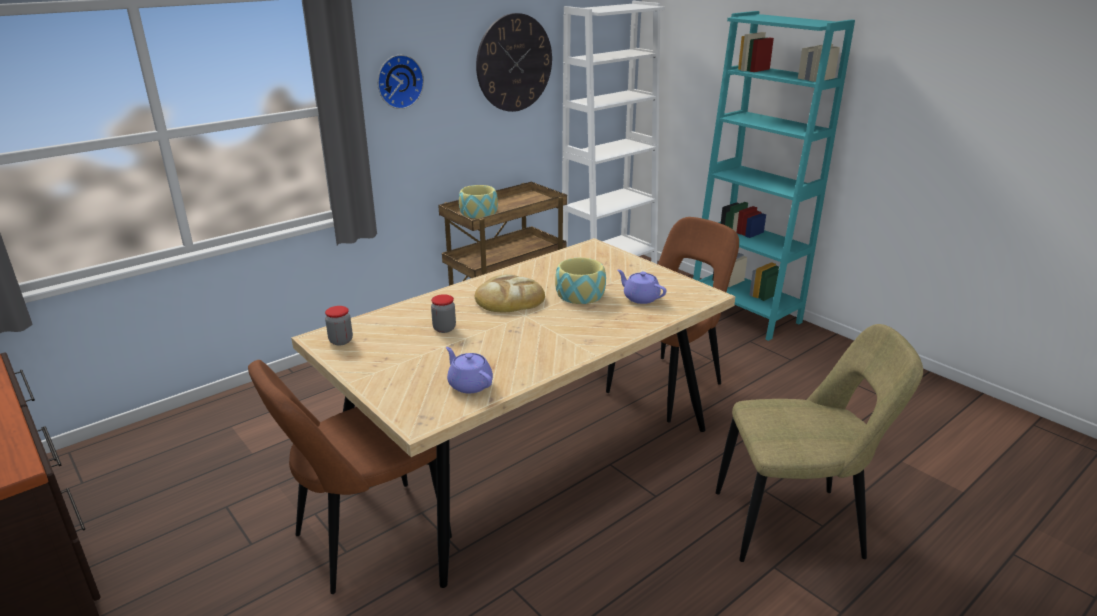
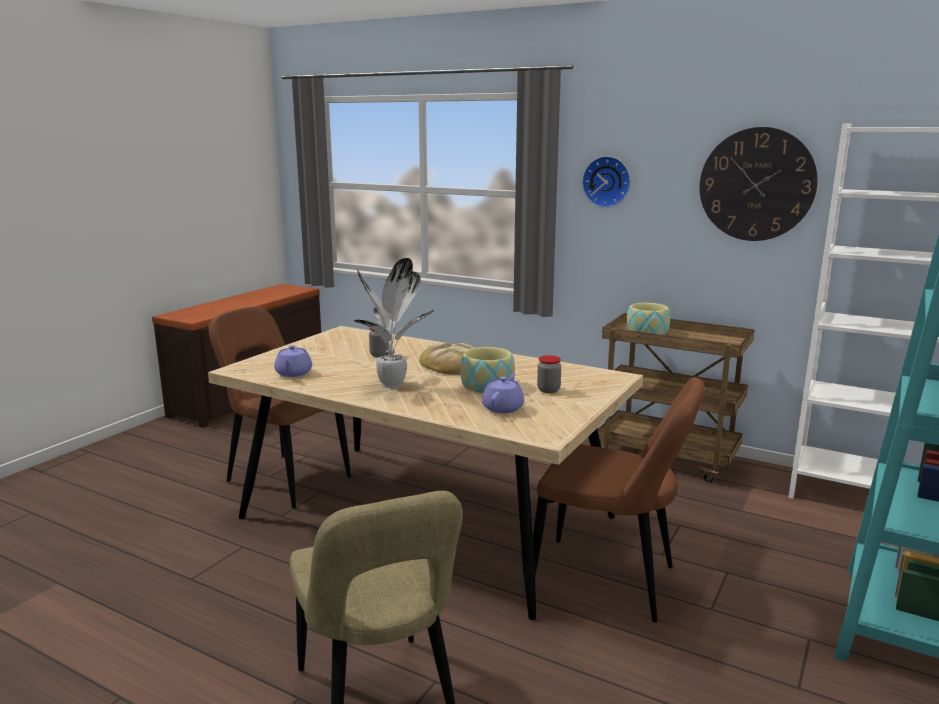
camera: 70 degrees right, 10 degrees down
(341, 341) = (342, 335): jar -> jar (548, 390)
(469, 384) = (293, 373): purple teapot -> purple teapot turned 150 degrees clockwise
(549, 334) = (392, 384): none -> potted plant

